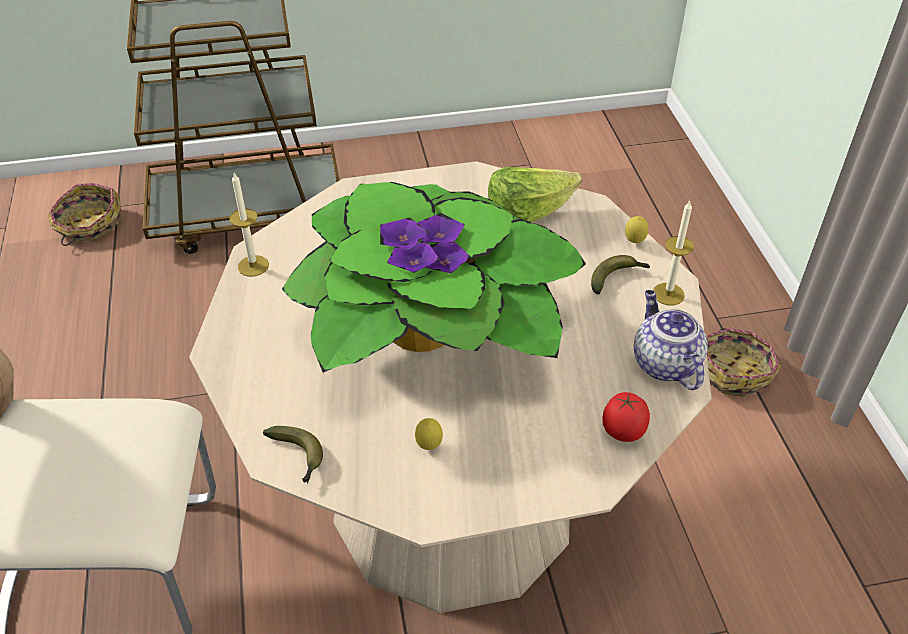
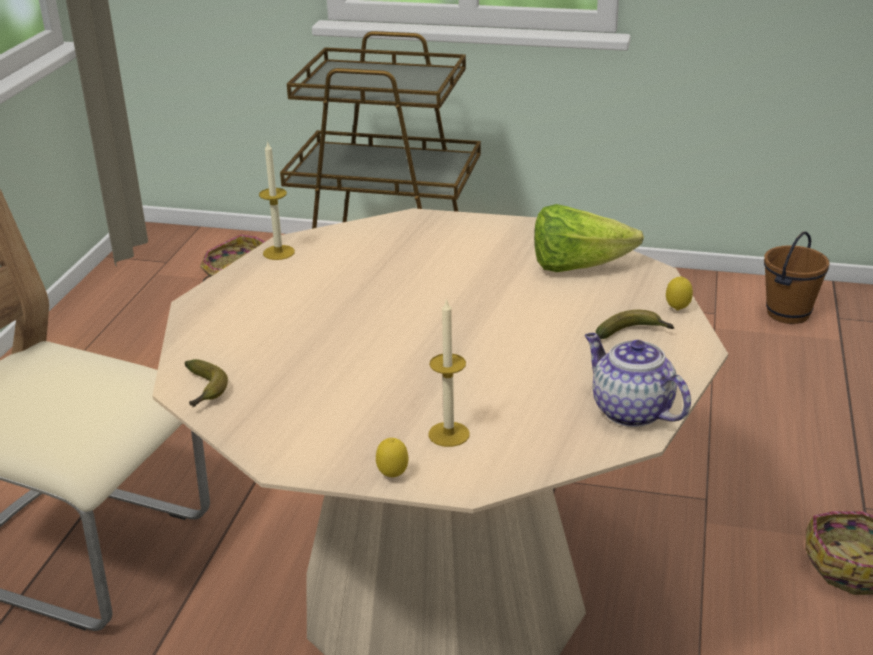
camera: 25 degrees right, 15 degrees down
(429, 325) = (406, 327): potted plant -> none
(429, 446) = (330, 414): lemon -> lemon (393, 476)
(584, 151) = (787, 313): none -> brown bucket
(623, 432) = (537, 453): tomato -> none
(664, 363) = (630, 410): teapot -> teapot turned 45 degrees counterclockwise
(668, 294) = (682, 358): candle -> candle (449, 434)

